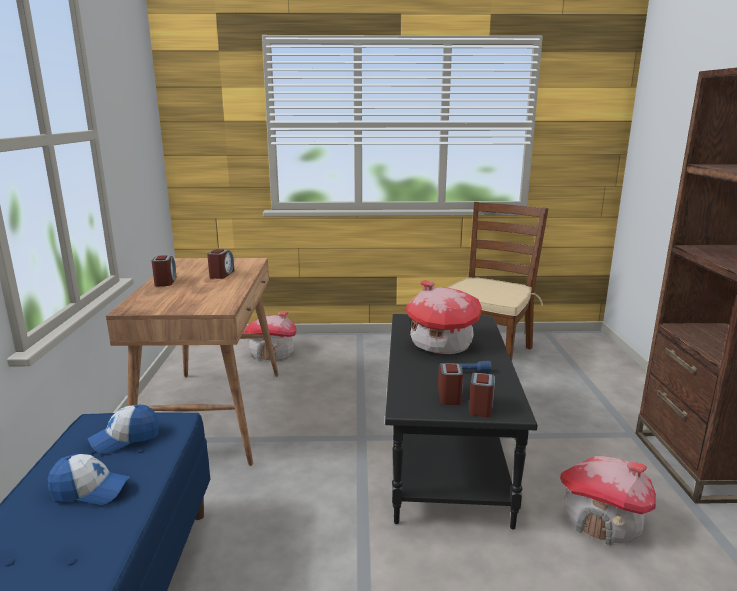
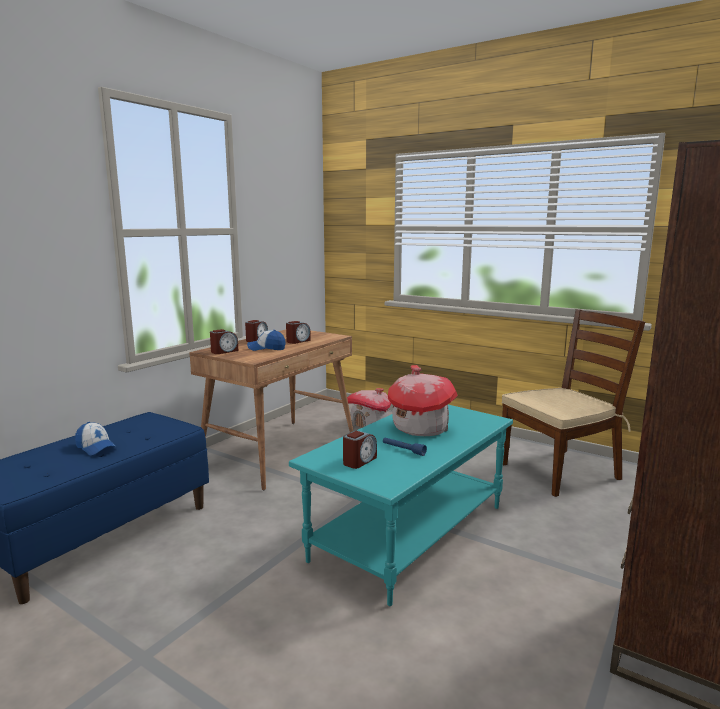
camera: 35 degrees right, 5 degrees down
(125, 438) = (147, 429): cap -> cap (266, 348)
(444, 452) = (409, 531): black coffee table -> turquoise coffee table
(481, 406) = (368, 475): alarm clock -> alarm clock (224, 351)
(603, 522) = (479, 639): toy house -> none

